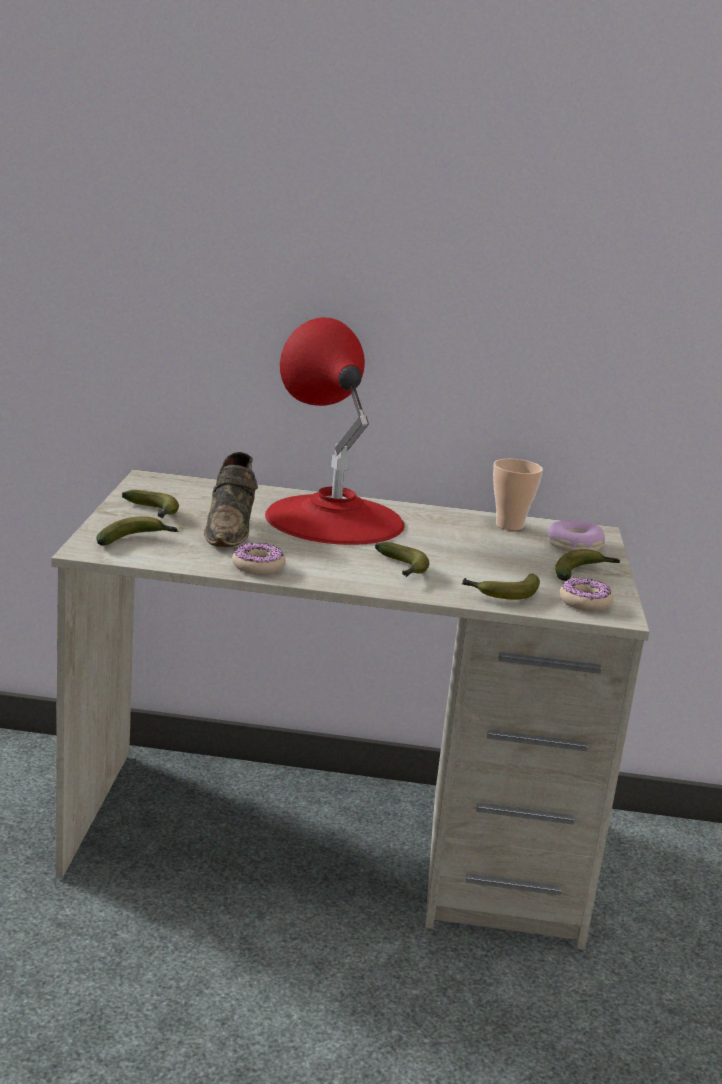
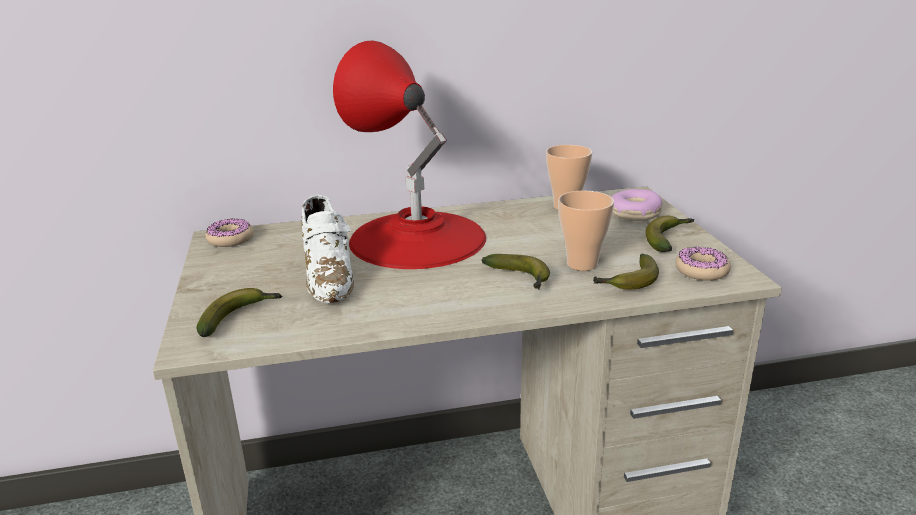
camera: 15 degrees left, 5 degrees up
(153, 513) = (240, 278): banana -> none
(231, 529) = (329, 276): brown shoe -> white shoe
(258, 566) = (385, 316): donut -> donut (230, 239)
(473, 572) = (582, 264): none -> cup

